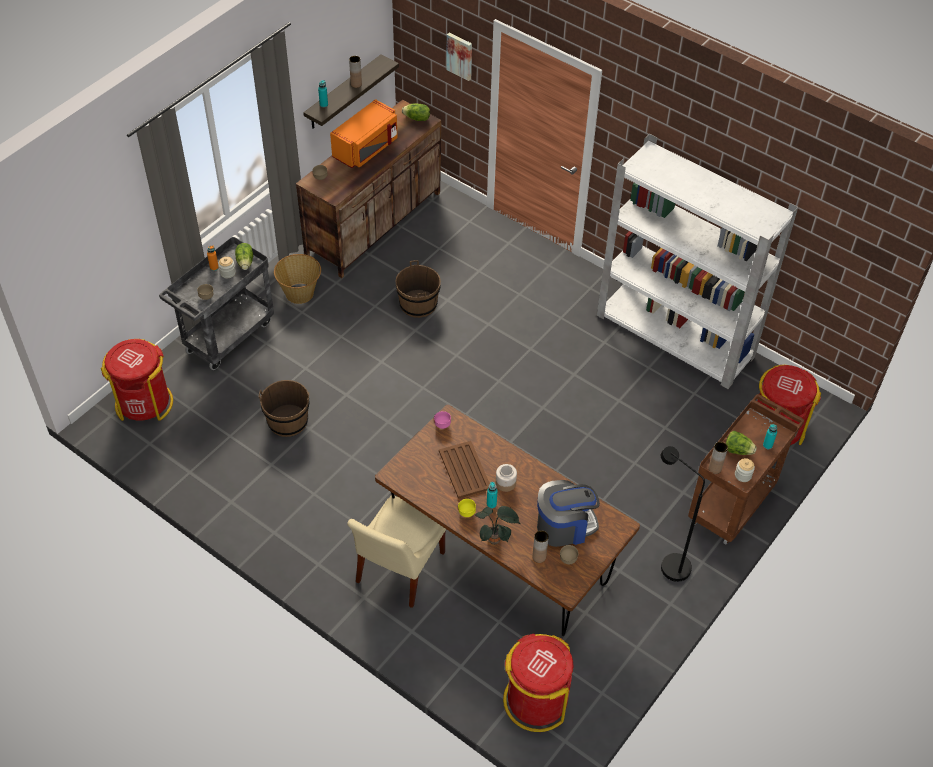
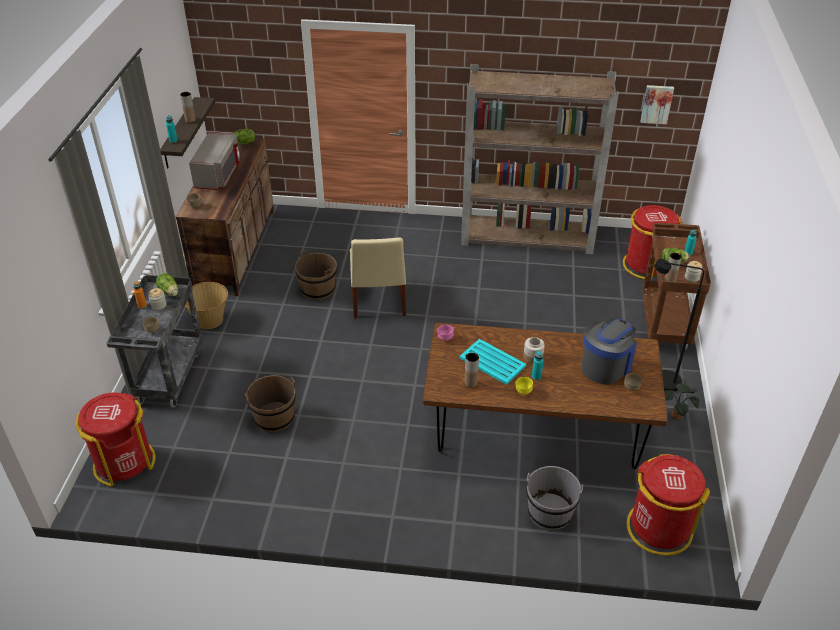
camera: 30 degrees left, 10 degrees down
(366, 148) = (218, 174): orange microwave -> grey microwave
(398, 570) = (464, 487): beige chair -> beige chair (378, 301)
(452, 633) = (550, 512): none -> grey bucket
(460, 55) = (271, 70): picture -> picture (656, 104)
(464, 470) = (492, 362): brown tray -> turquoise tray
(495, 539) = (563, 400): potted plant -> potted plant (676, 416)
(539, 557) = (608, 396): brown vase -> brown vase (470, 383)
(675, 336) = (527, 236): white bookcase -> brown bookcase

